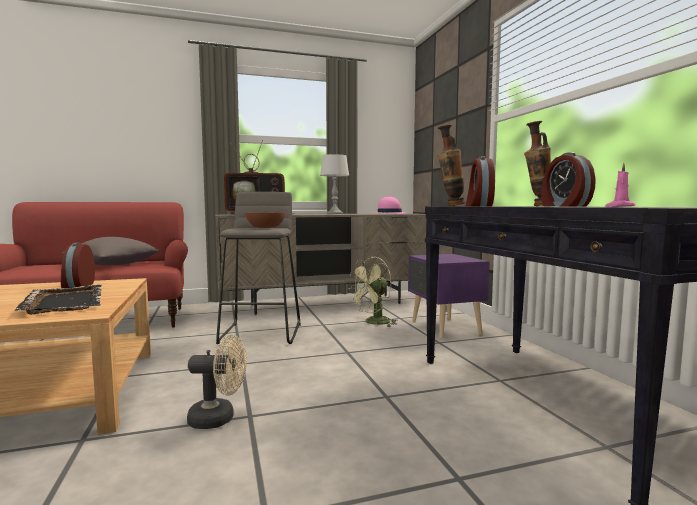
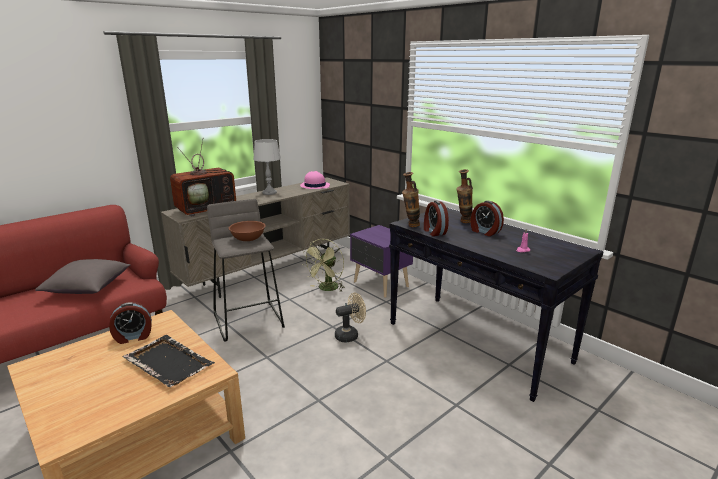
camera: 25 degrees left, 15 degrees up
(77, 286) = (133, 337): alarm clock -> alarm clock turned 75 degrees counterclockwise
(219, 419) = (301, 408): beige fan -> beige fan (350, 335)

